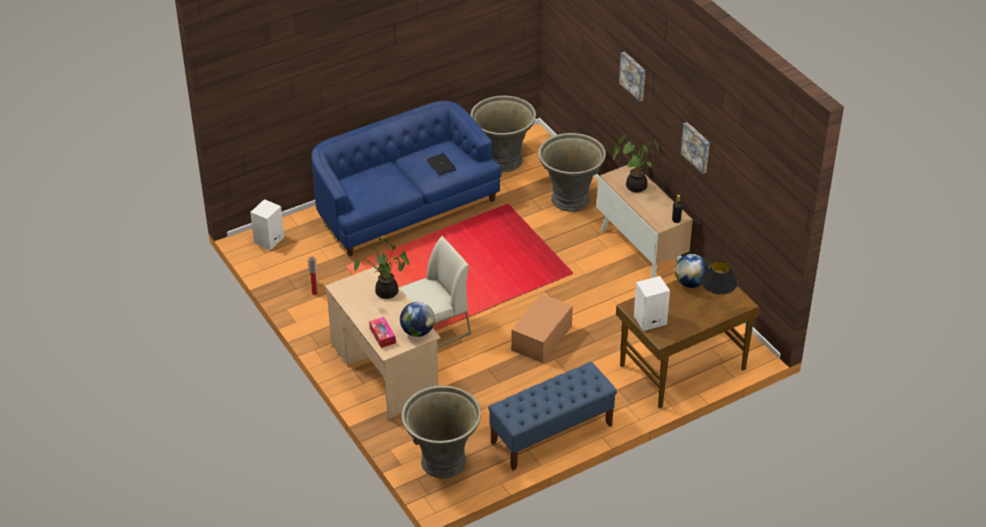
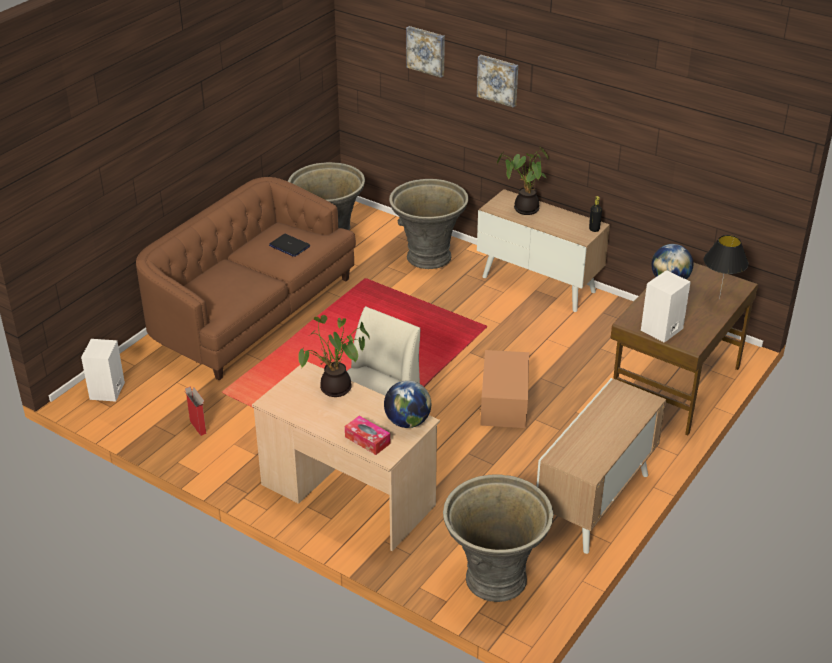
camera: 25 degrees left, 5 degrees down
(404, 206) = (250, 311): blue sofa -> brown sofa
(551, 434) = (595, 503): blue bench -> cabinet
(696, 147) = (612, 132): picture -> picture (426, 50)

